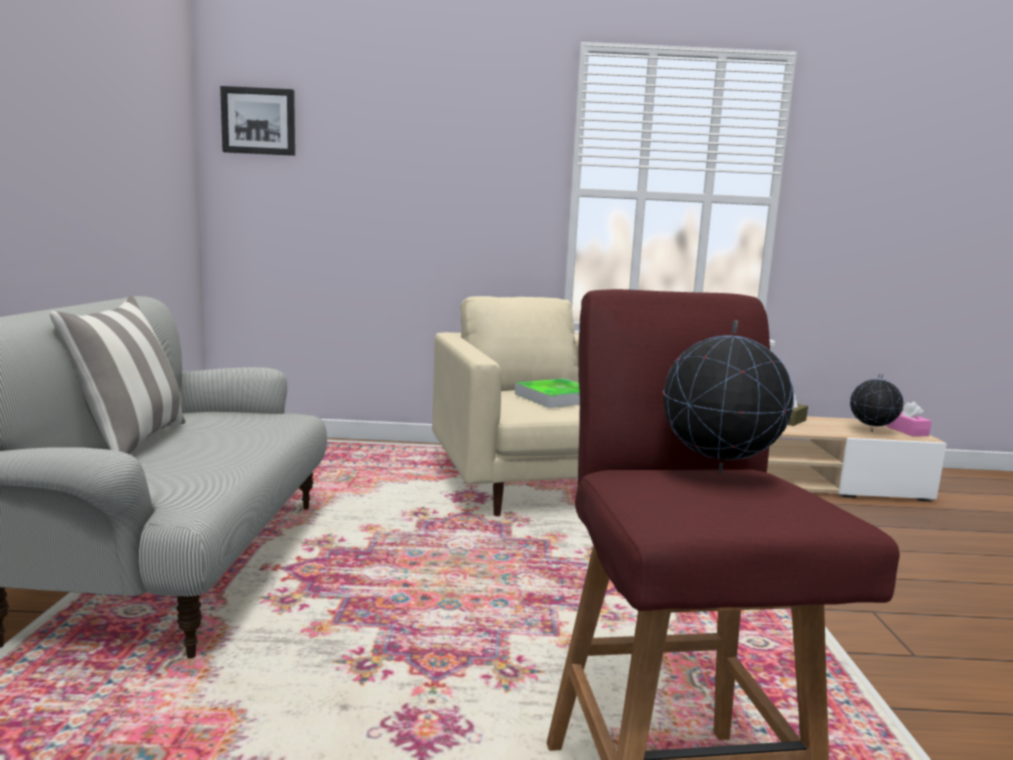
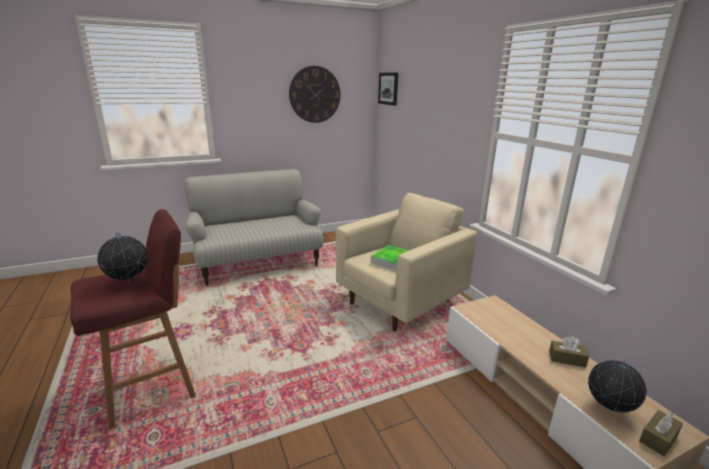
camera: 65 degrees right, 10 degrees up
(120, 108) = (315, 94): none -> wall clock
(130, 442) = (254, 219): pillow -> none
(907, 431) = (658, 438): pink tissue box -> brown tissue box

